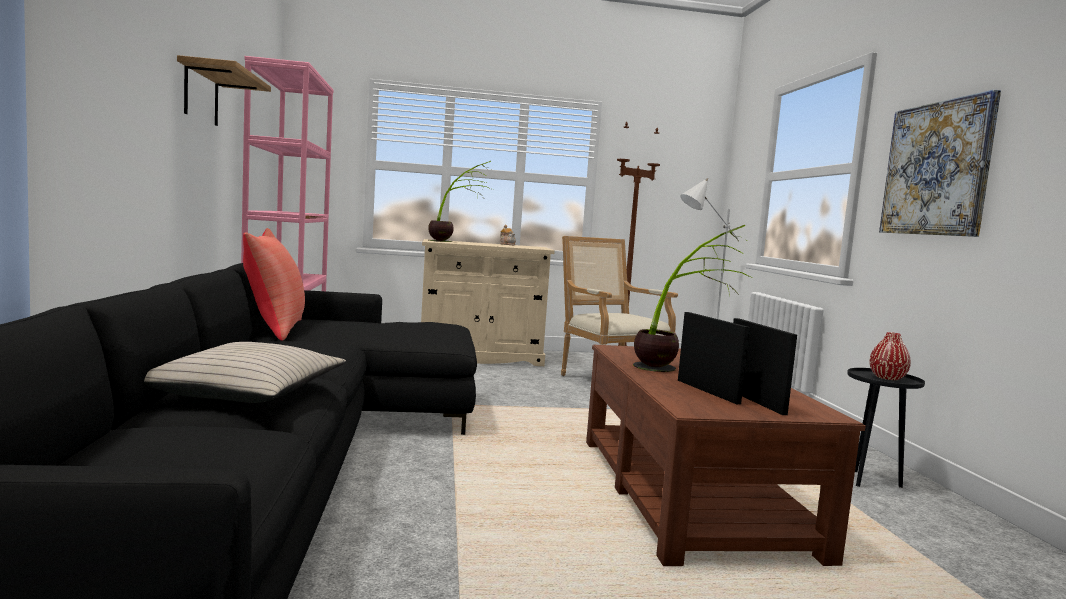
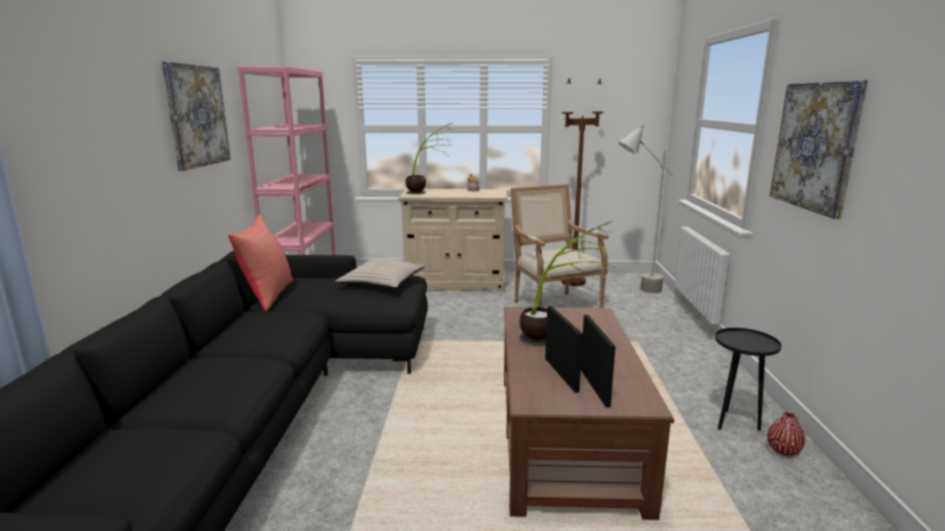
camera: 10 degrees right, 10 degrees up
(201, 95) = (197, 116): shelf -> picture
(246, 392) = (206, 385): beige pillow -> beige pillow (381, 283)
(887, 378) = (750, 340): red vase -> red vase (783, 450)

